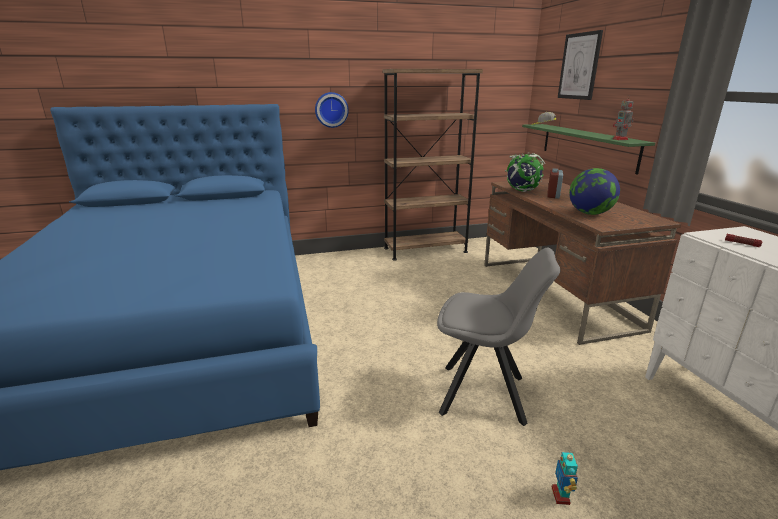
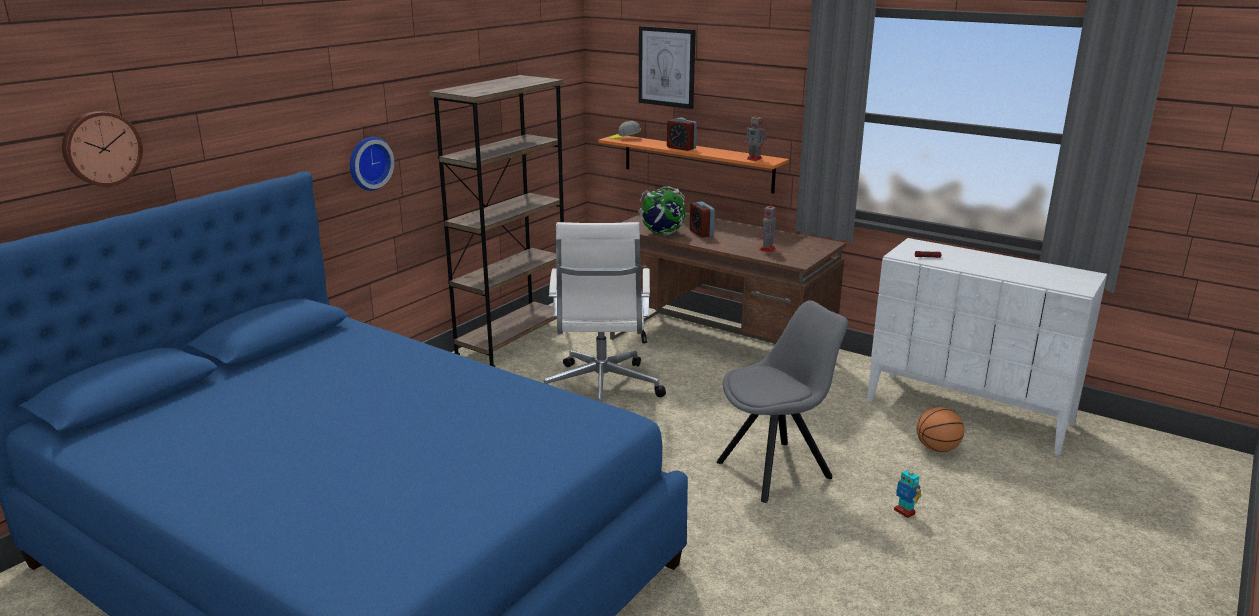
camera: 40 degrees left, 0 degrees up
(152, 68) = (101, 148): none -> wall clock
(436, 292) = (601, 390): none -> white office chair
(571, 131) = (681, 148): none -> alarm clock
(587, 146) = (697, 163): green shelf -> orange shelf
(590, 213) = (767, 249): globe -> toy robot
(676, 454) = (937, 449): none -> basketball

